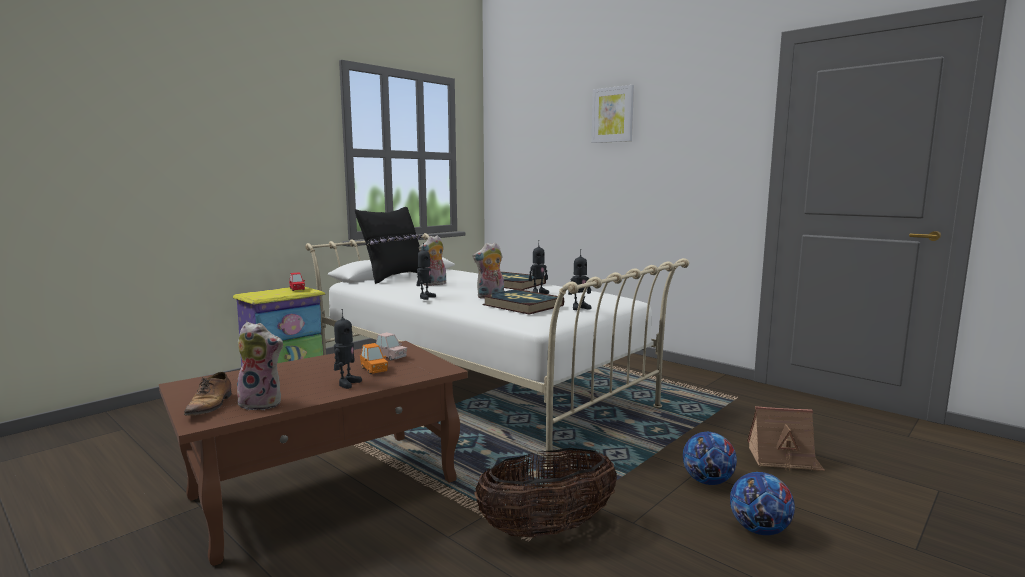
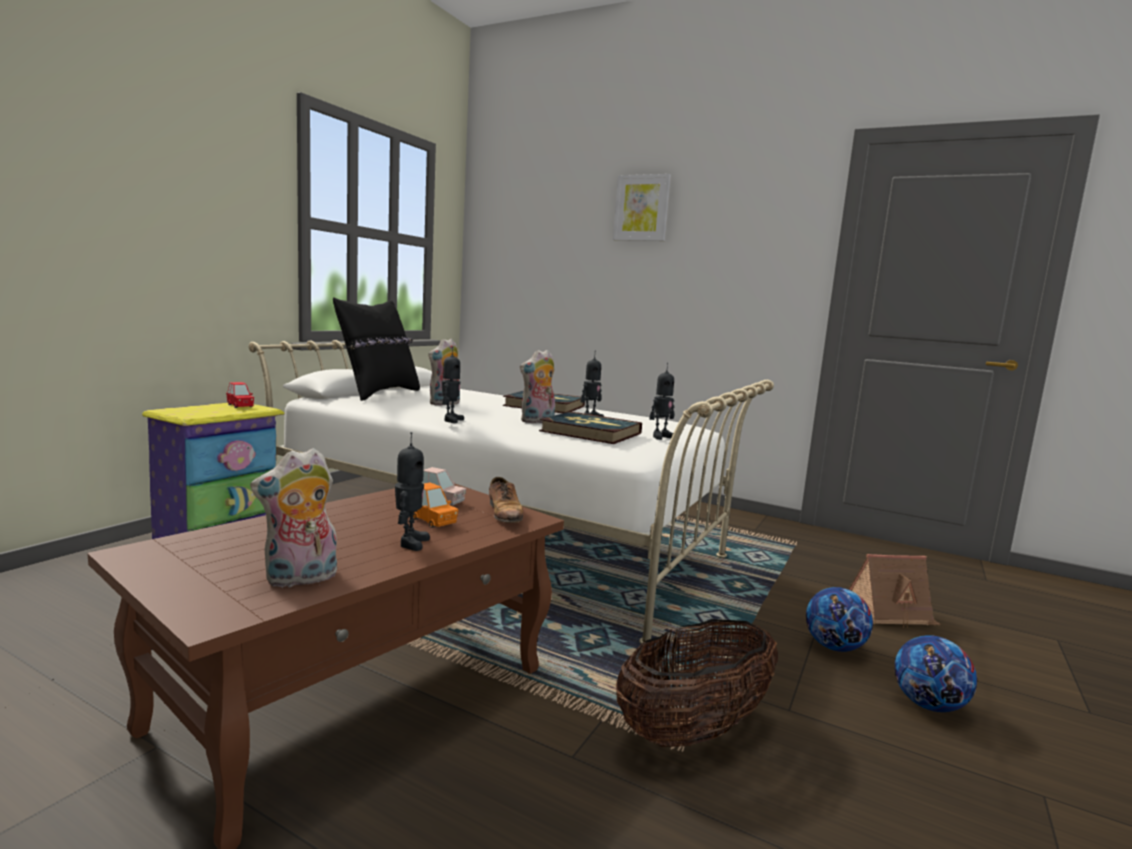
camera: 15 degrees left, 0 degrees up
(210, 405) = (211, 588): shoe -> shoe (505, 514)
(263, 403) = (300, 579): plush toy -> plush toy turned 150 degrees clockwise

